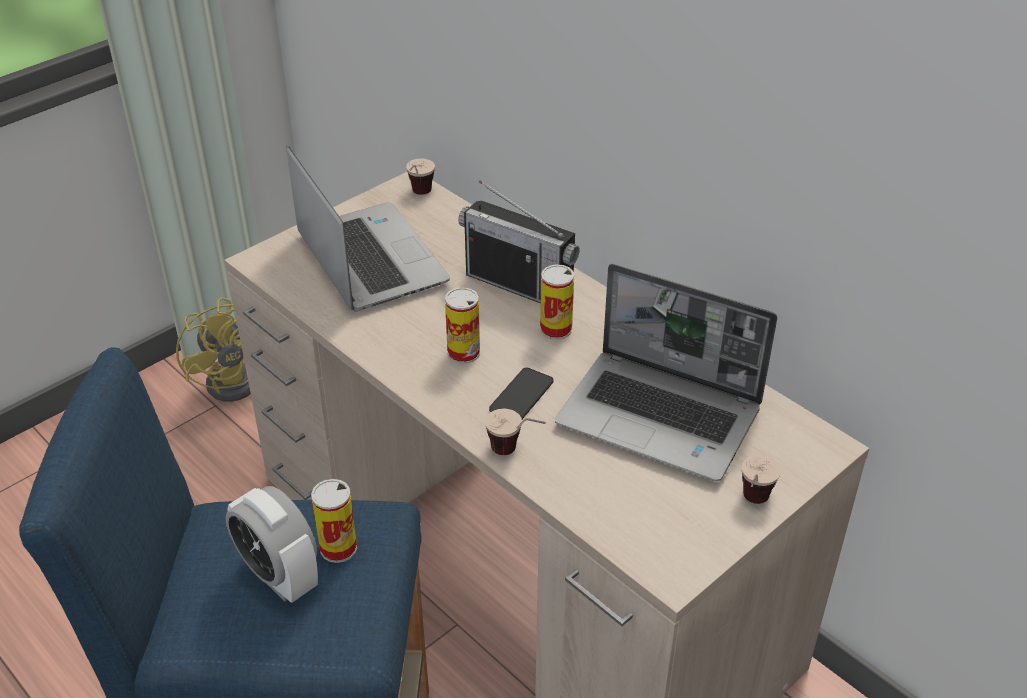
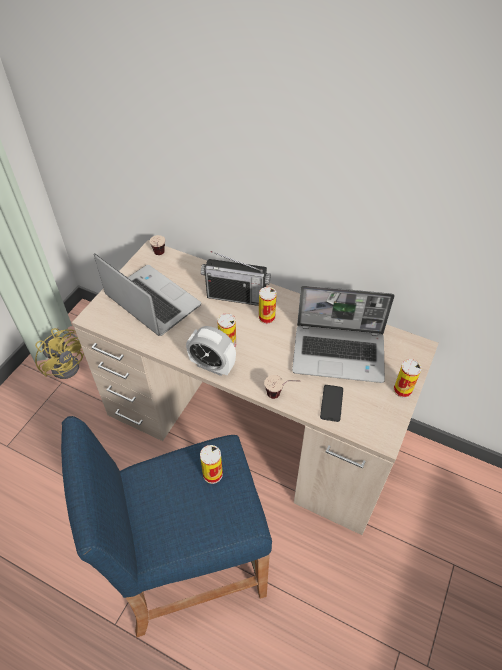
camera: 20 degrees left, 10 degrees up
(279, 576) = (190, 501): alarm clock -> alarm clock (212, 366)
(521, 395) = (268, 361): phone -> phone (331, 403)
(752, 505) = (402, 390): cup -> can

